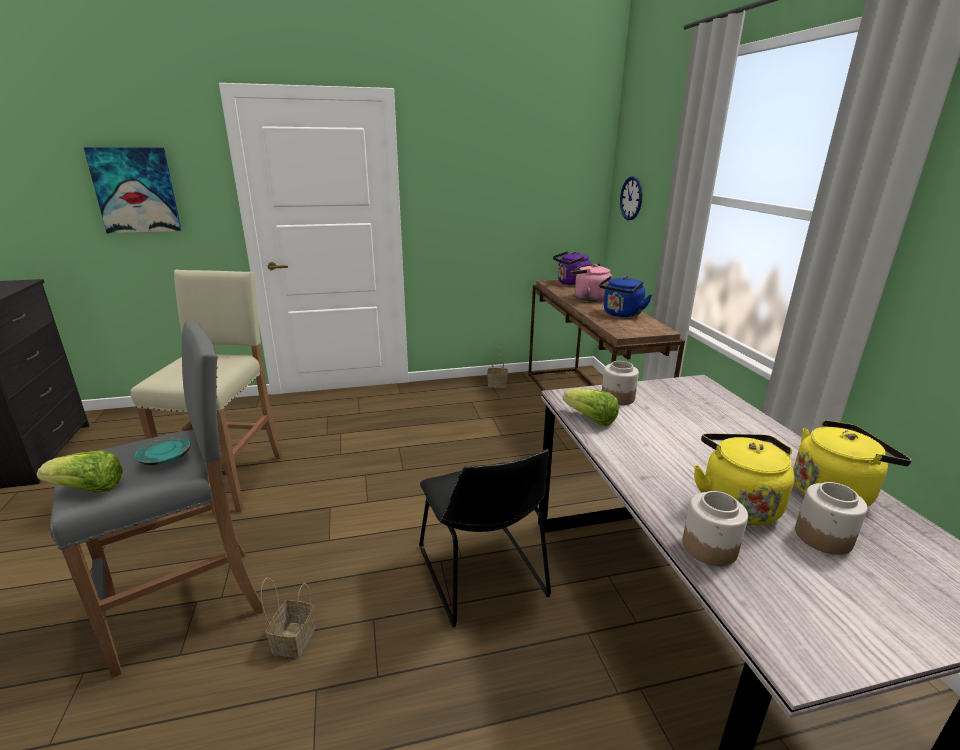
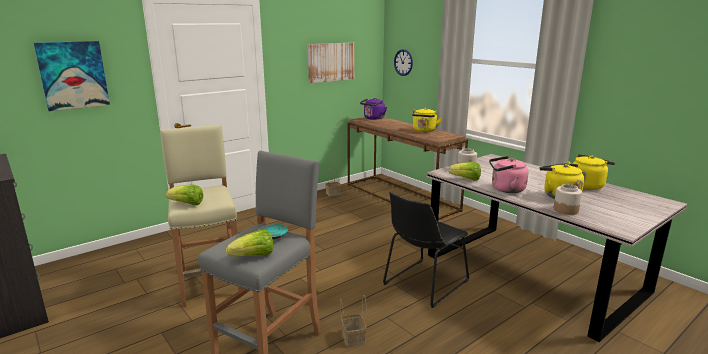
camera: 25 degrees left, 5 degrees down
(166, 377) = (187, 204): none -> lettuce
(483, 576) = (423, 284): black chair -> black chair turned 90 degrees clockwise
(513, 192) = (331, 62): none -> picture
(589, 298) = (395, 125): pink kettle -> pink kettle (505, 189)
(621, 314) = (424, 131): blue kettle -> yellow kettle
(824, 537) = (597, 199): jar -> none

